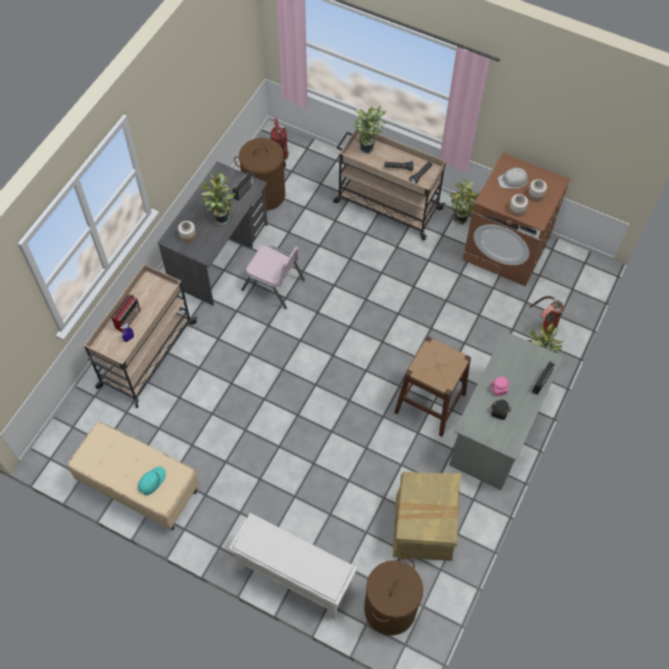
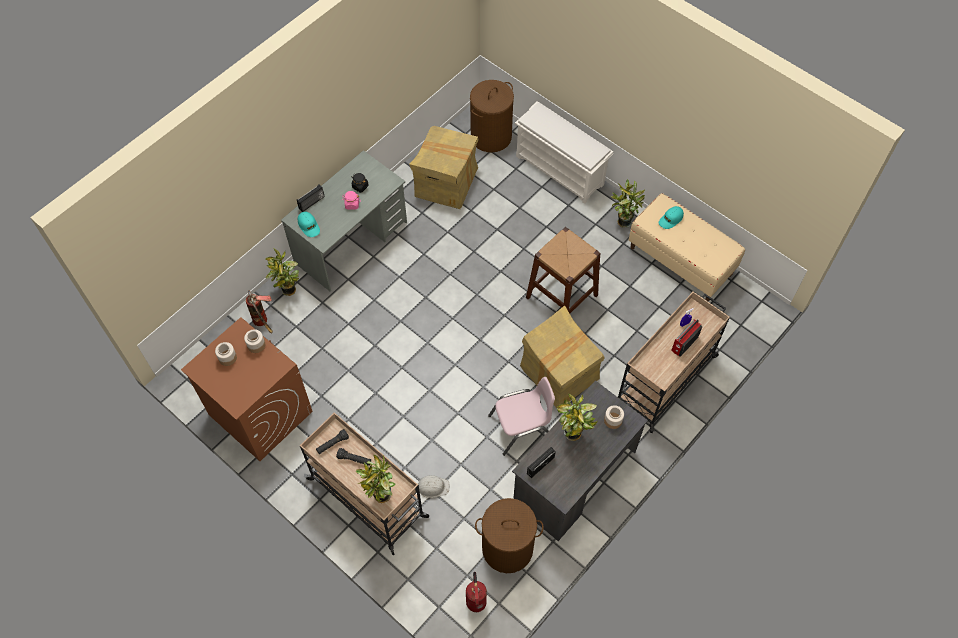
camera: 165 degrees left, 0 degrees up
(249, 340) = (559, 372): none -> cardboard box
(273, 285) = (522, 427): pink chair -> pink chair turned 120 degrees clockwise
(430, 403) = (403, 276): brown stool -> brown stool (562, 296)
(461, 220) = (292, 459): potted plant -> potted plant (622, 221)
(513, 180) = (242, 380): white hard hat -> white hard hat (432, 487)
(531, 355) = (309, 226): none -> turquoise cap

